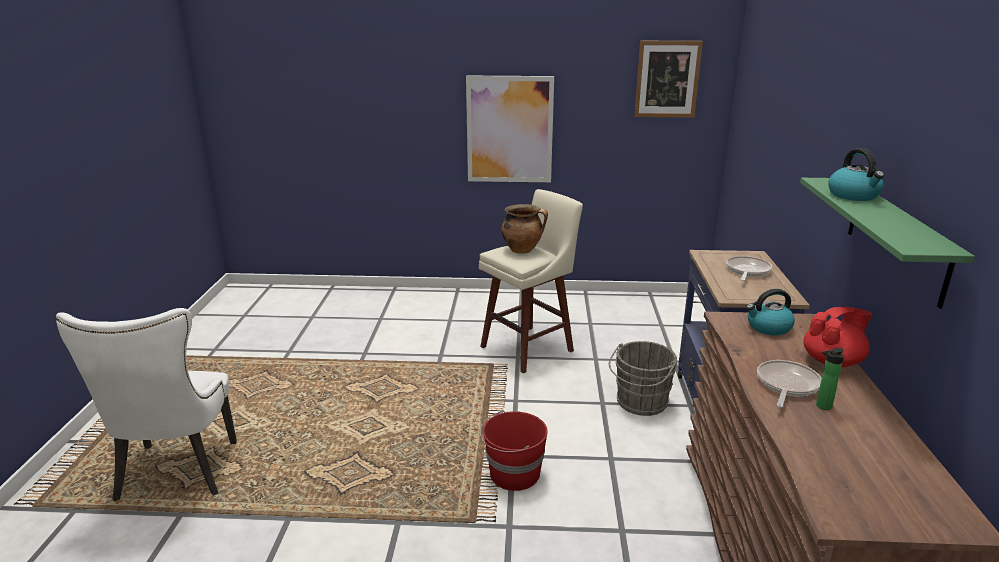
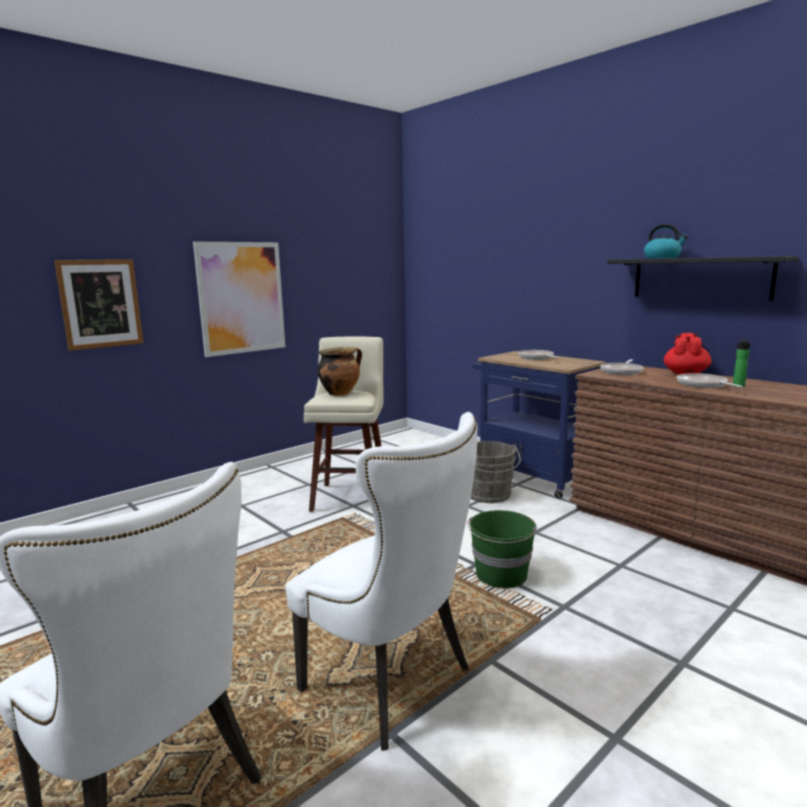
camera: 45 degrees left, 10 degrees down
(331, 493) = (389, 682): none -> white chair
(513, 474) = (501, 575): red bucket -> green bucket
(667, 79) = (362, 245): picture -> picture (100, 303)
(768, 327) = (622, 371): kettle -> frying pan
(896, 238) = (700, 278): green shelf -> black shelf

